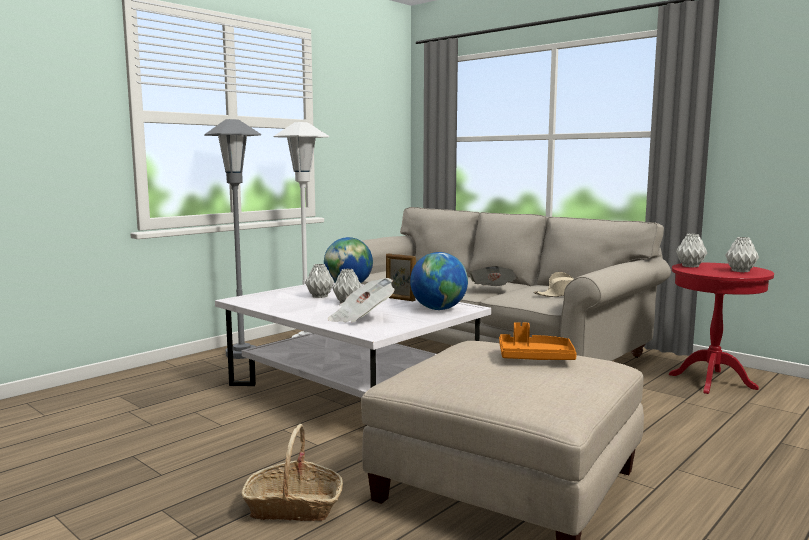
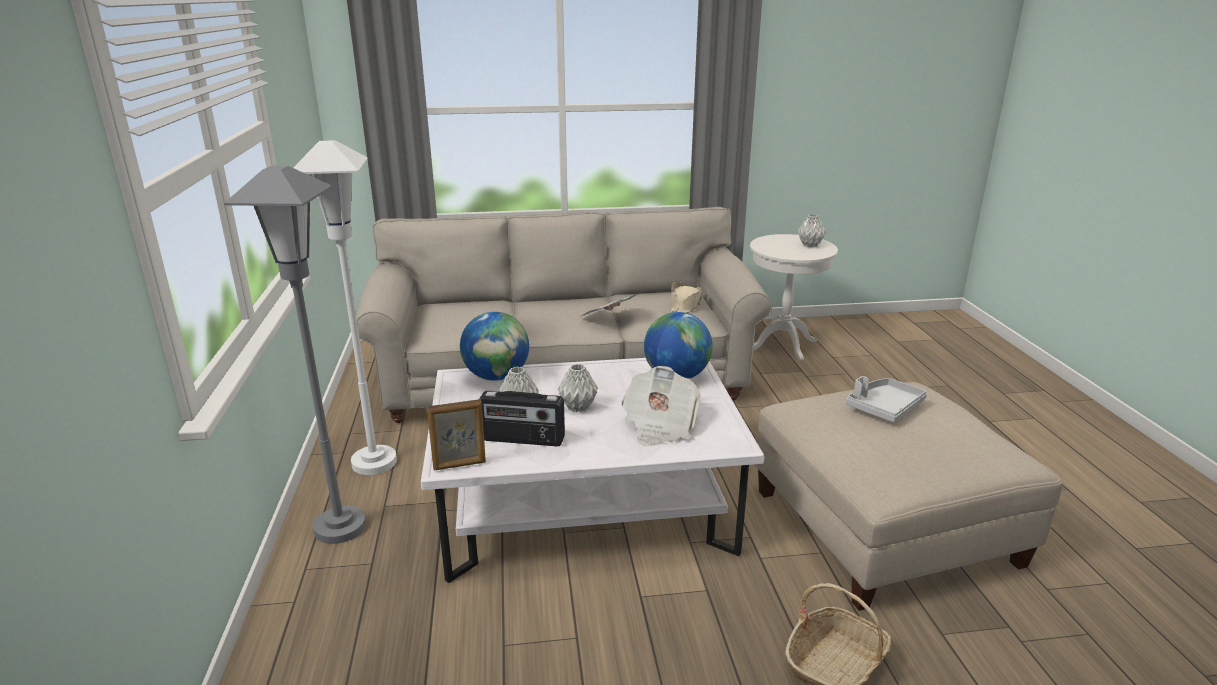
camera: 50 degrees left, 15 degrees up
(288, 303) = (522, 440): none -> radio
(400, 299) = (604, 376): picture frame -> picture frame (460, 465)
(534, 358) = (884, 407): orange tray -> grey tray
(690, 266) = (769, 248): grey vase -> none
(712, 381) = (783, 345): red side table -> white side table

